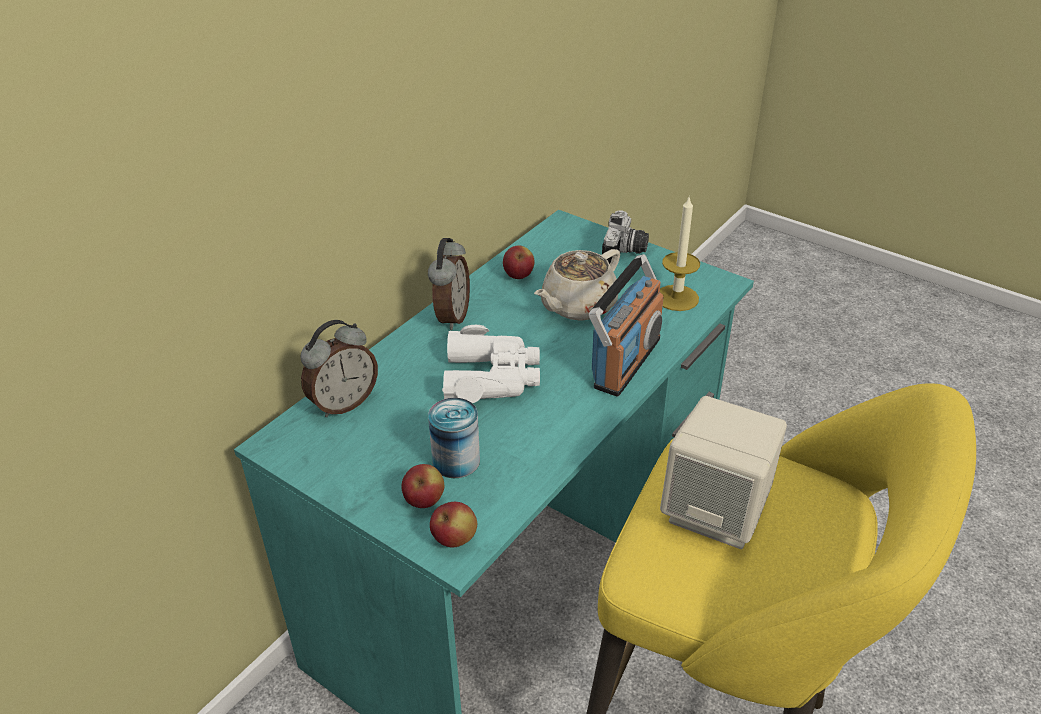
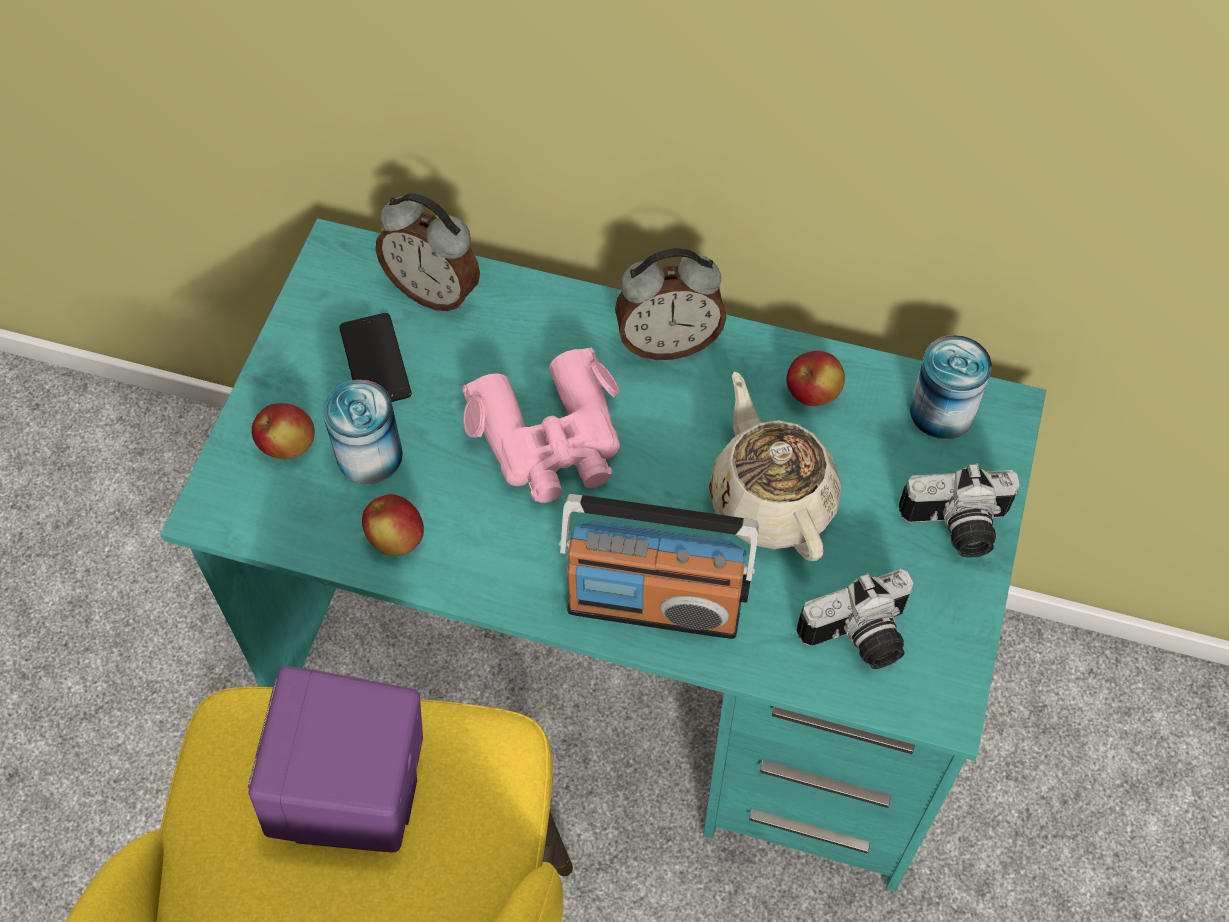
camera: 70 degrees right, 20 degrees up
(381, 443) = (375, 361): none -> phone
(454, 539) = (235, 501): apple -> apple (396, 539)
(492, 377) = (551, 439): white binoculars -> pink binoculars
(553, 240) = (942, 411): none -> can
(577, 306) = (771, 499): beige teapot -> beige teapot turned 45 degrees clockwise
(677, 298) = (860, 640): candle -> camera
(716, 512) = (355, 796): beige speaker -> purple speaker

